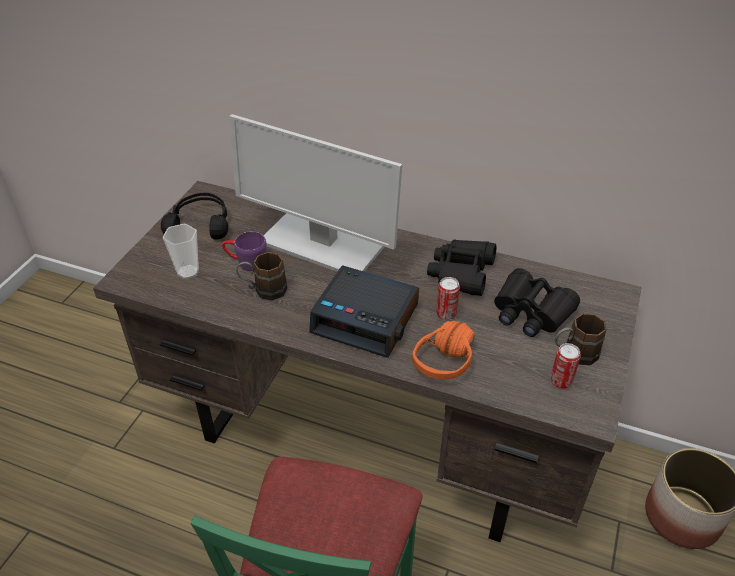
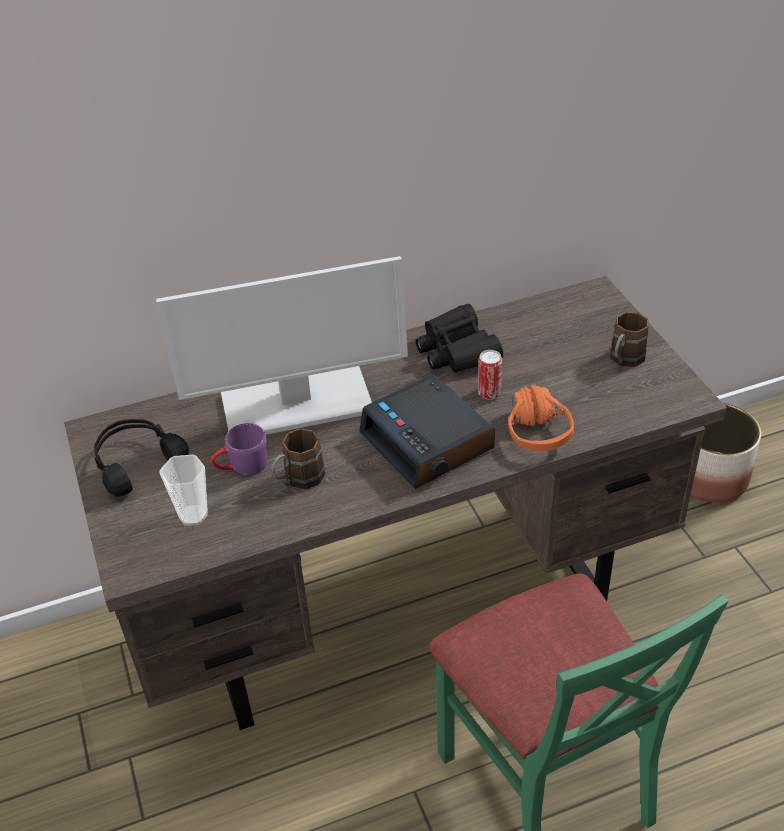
camera: 40 degrees left, 0 degrees up
(366, 319) = (428, 441): alarm clock -> alarm clock turned 75 degrees clockwise
(531, 312) = (552, 348): black binoculars -> none
(561, 381) = (640, 388): can -> none

